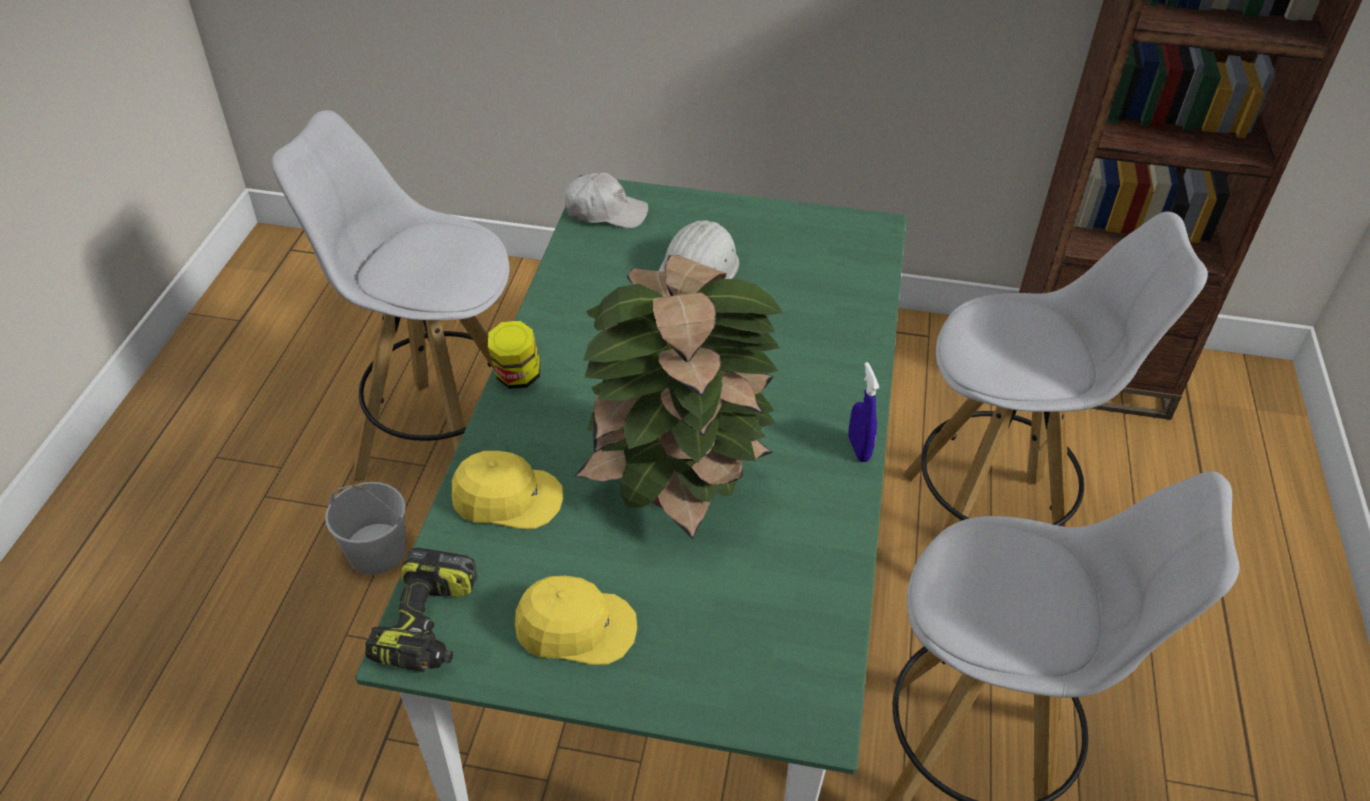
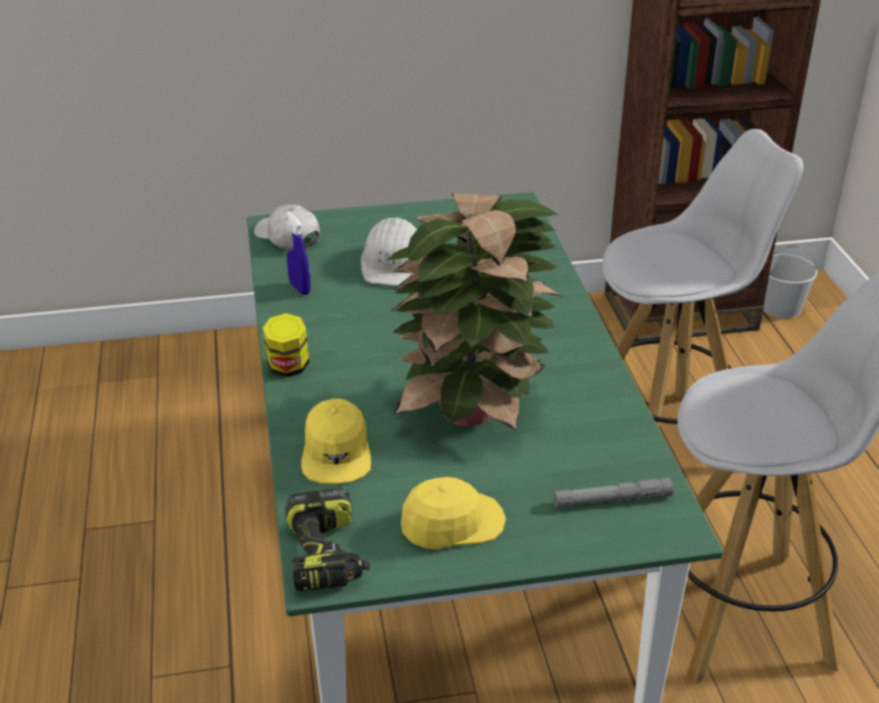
camera: 20 degrees left, 10 degrees down
(378, 551) = (146, 601): white bucket -> white bucket (781, 307)
(443, 443) = (163, 499): white stool -> none
(507, 498) = (336, 452): yellow cap -> yellow cap turned 105 degrees clockwise
(605, 212) = (288, 237): white cap -> white cap turned 120 degrees counterclockwise
(765, 656) = (612, 500): none -> grey flashlight
(858, 449) = (596, 350): blue spray bottle -> blue spray bottle (300, 288)

